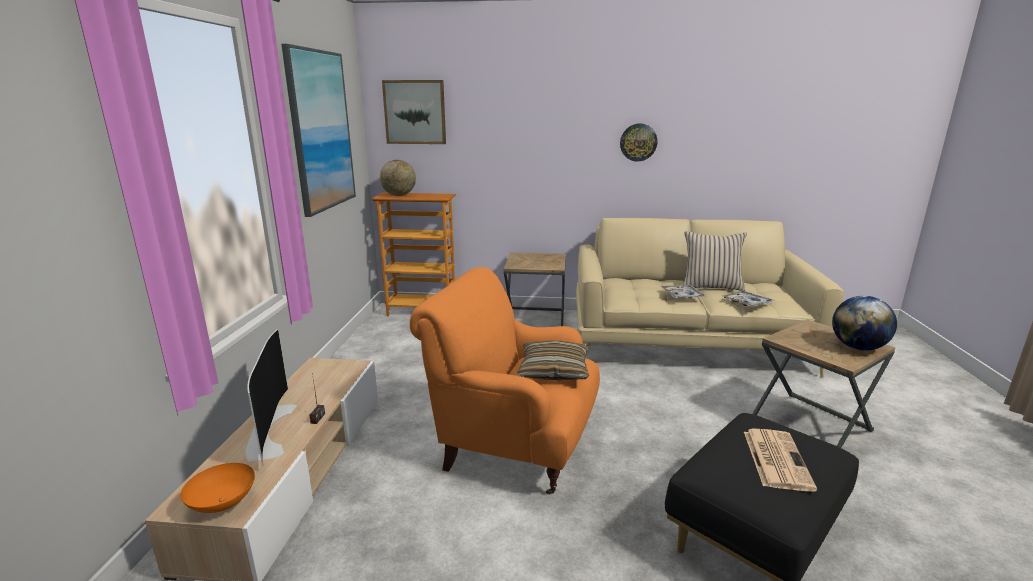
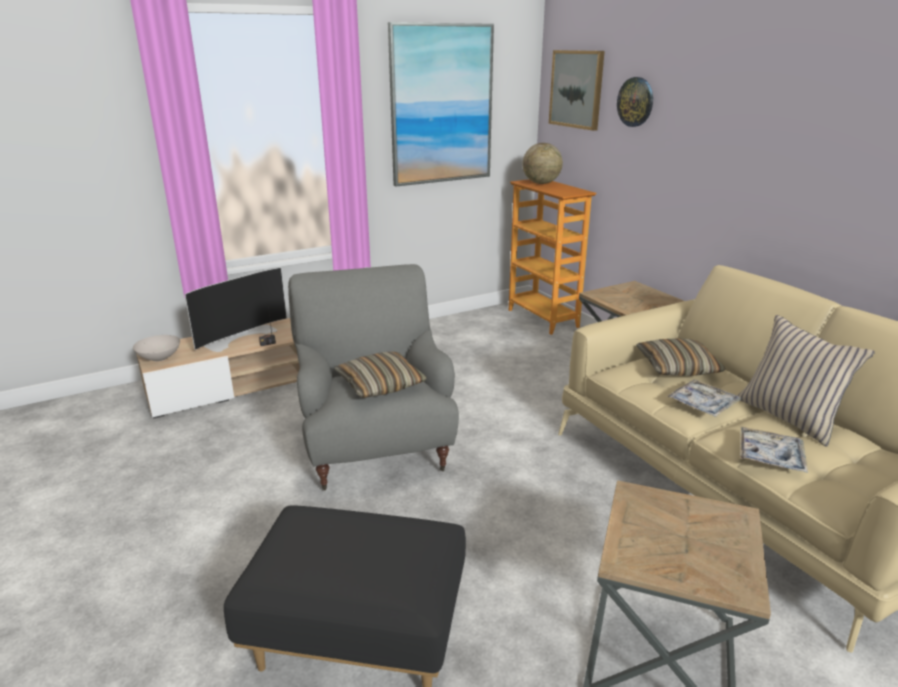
camera: 55 degrees right, 5 degrees up
(223, 504) = (159, 359): orange bowl -> white bowl
(514, 446) = (375, 448): orange armchair -> grey armchair
(632, 286) = (677, 367): none -> pillow
(638, 142) = (813, 159): wall clock -> wall clock (635, 102)
(775, 458) = (353, 555): newspaper -> none
(857, 347) = (704, 569): globe -> none

